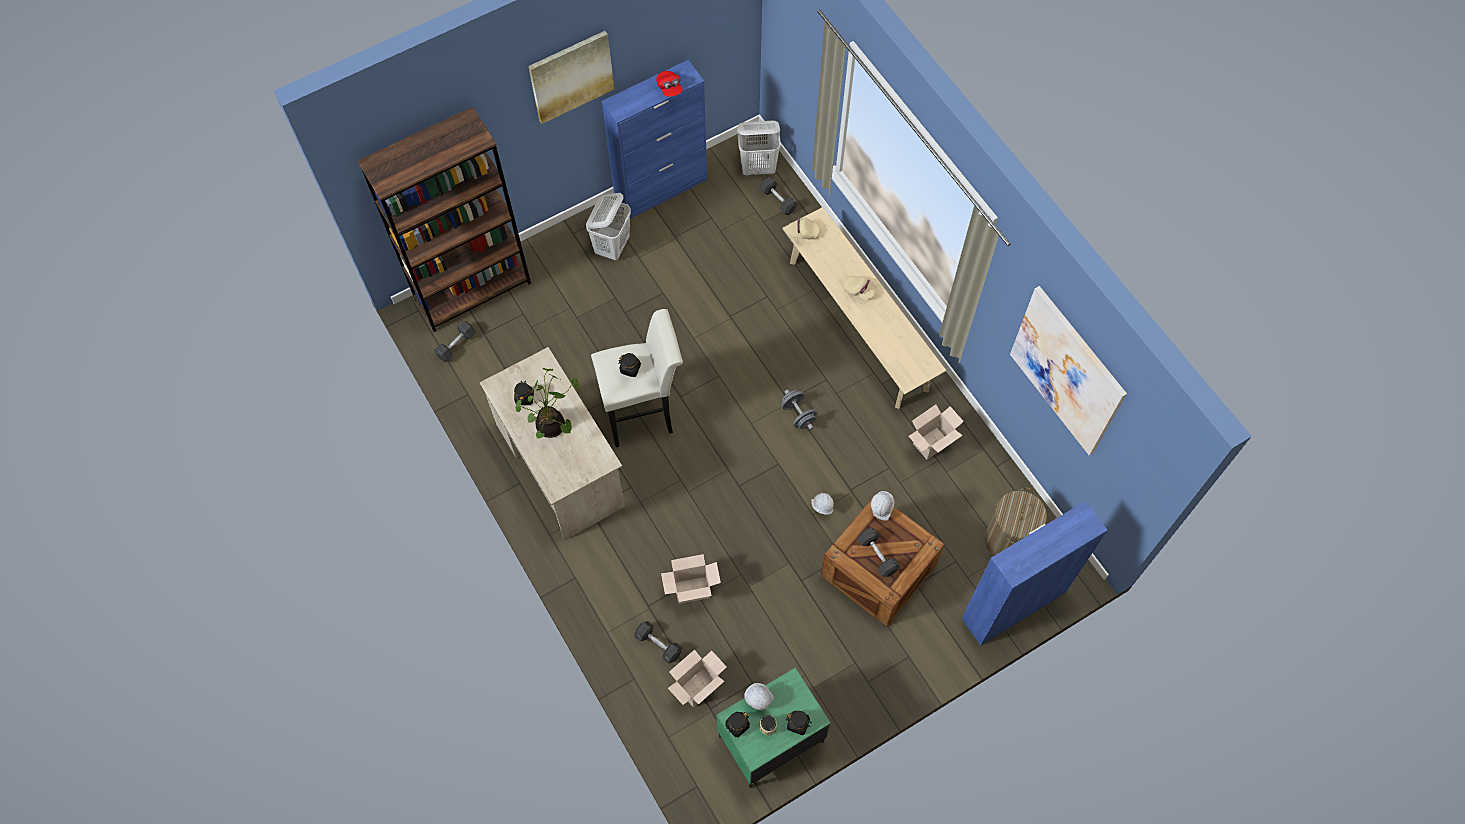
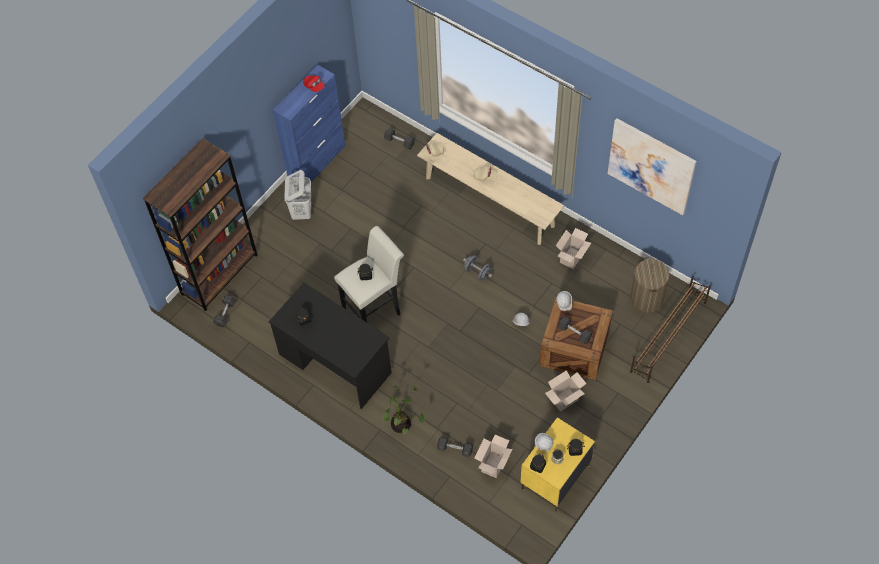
camera: 20 degrees left, 5 degrees down
(553, 427) = (332, 330): potted plant -> potted plant (403, 425)
(560, 465) = (335, 363): beige desk -> black desk
(571, 76) = (253, 98): picture -> none
(691, 591) = (460, 408): cardboard box -> cardboard box (564, 400)
(758, 167) = (376, 125): white laundry basket -> none
(770, 740) = (555, 478): green nightstand -> yellow nightstand
(1012, 605) = (668, 337): blue cabinet -> brown shoe rack

